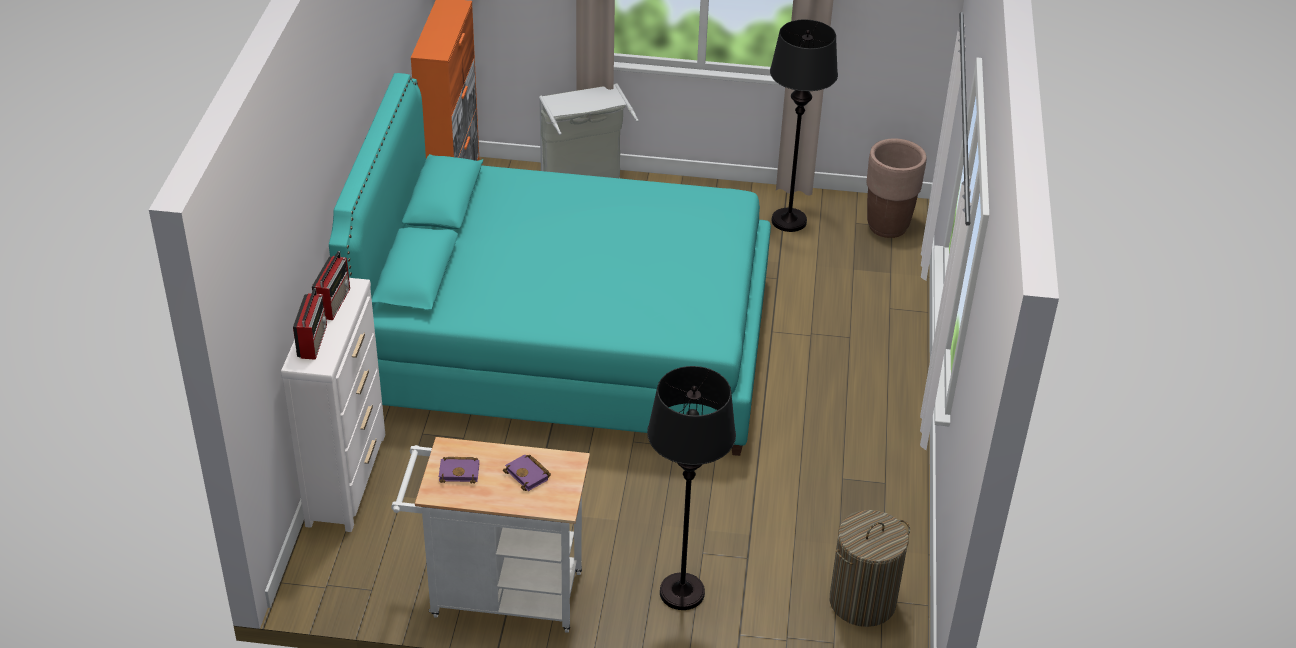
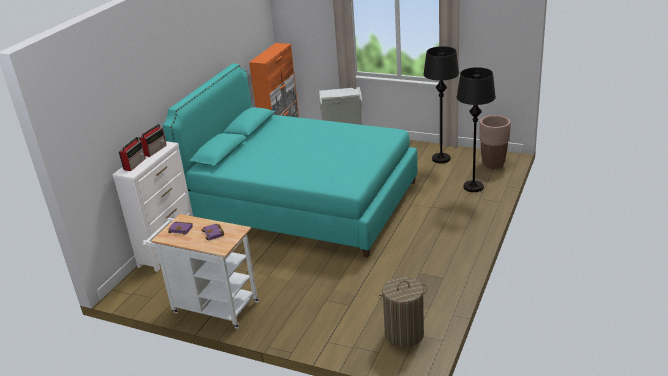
camera: 20 degrees right, 10 degrees down
(681, 592) = (305, 317): black floor lamp -> black floor lamp (473, 187)

